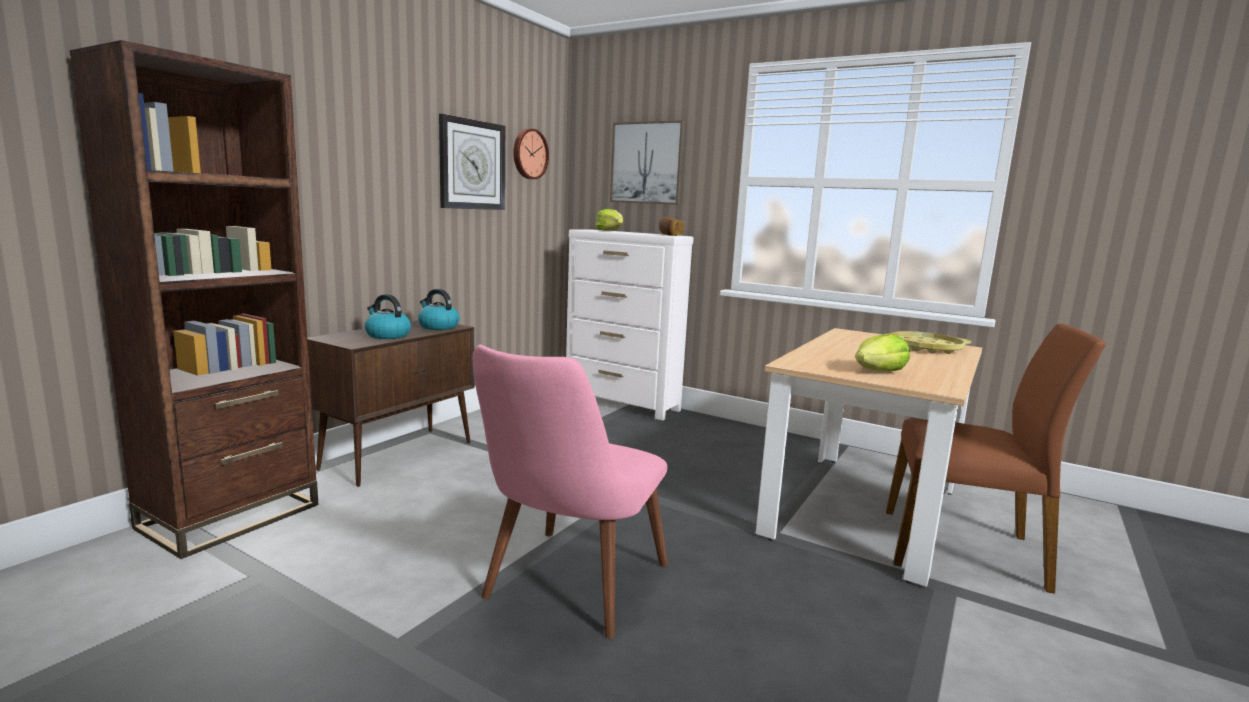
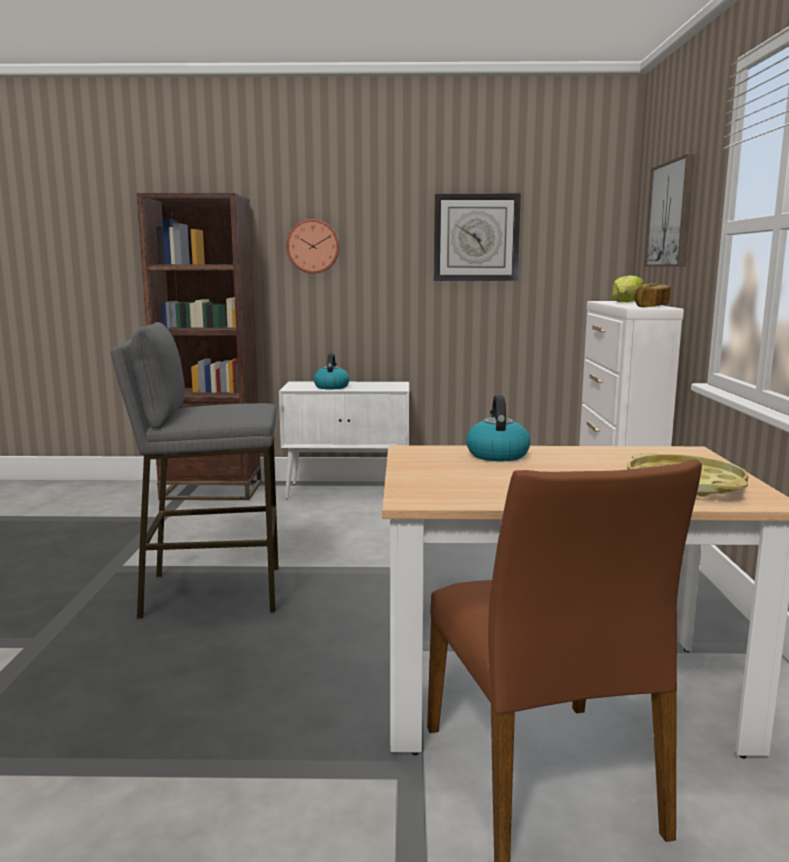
camera: 60 degrees right, 0 degrees up
(399, 455) = (349, 491): brown cabinet -> white cabinet
(438, 326) = (386, 387): kettle -> kettle (497, 454)
(529, 154) = (564, 218): wall clock -> wall clock (313, 246)
(566, 592) = (212, 591): pink chair -> grey stool
(879, 371) = (452, 475): lettuce -> none

